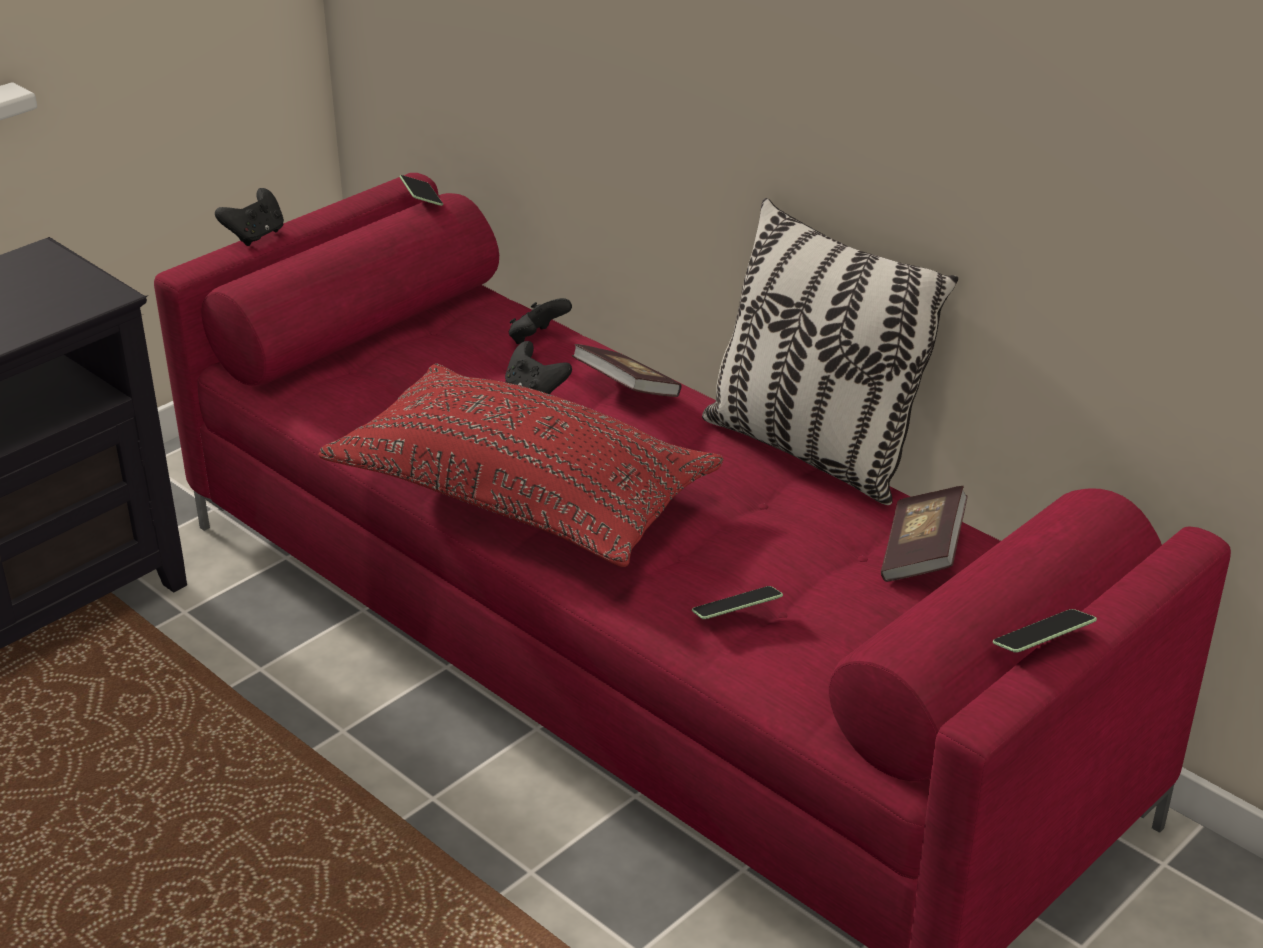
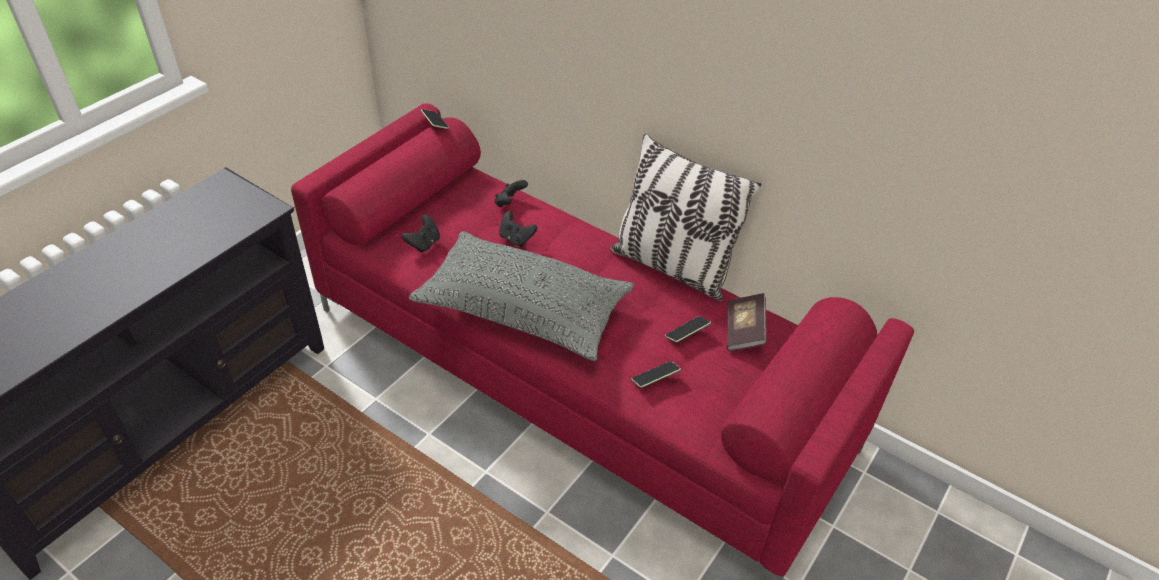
camera: 10 degrees left, 10 degrees up
(255, 236) = (344, 154): black game controller -> black game controller (424, 244)
(522, 497) = (523, 310): red pillow -> grey pillow
(626, 390) = (565, 234): book -> none
(1042, 642) = (835, 403): phone -> phone (687, 333)

